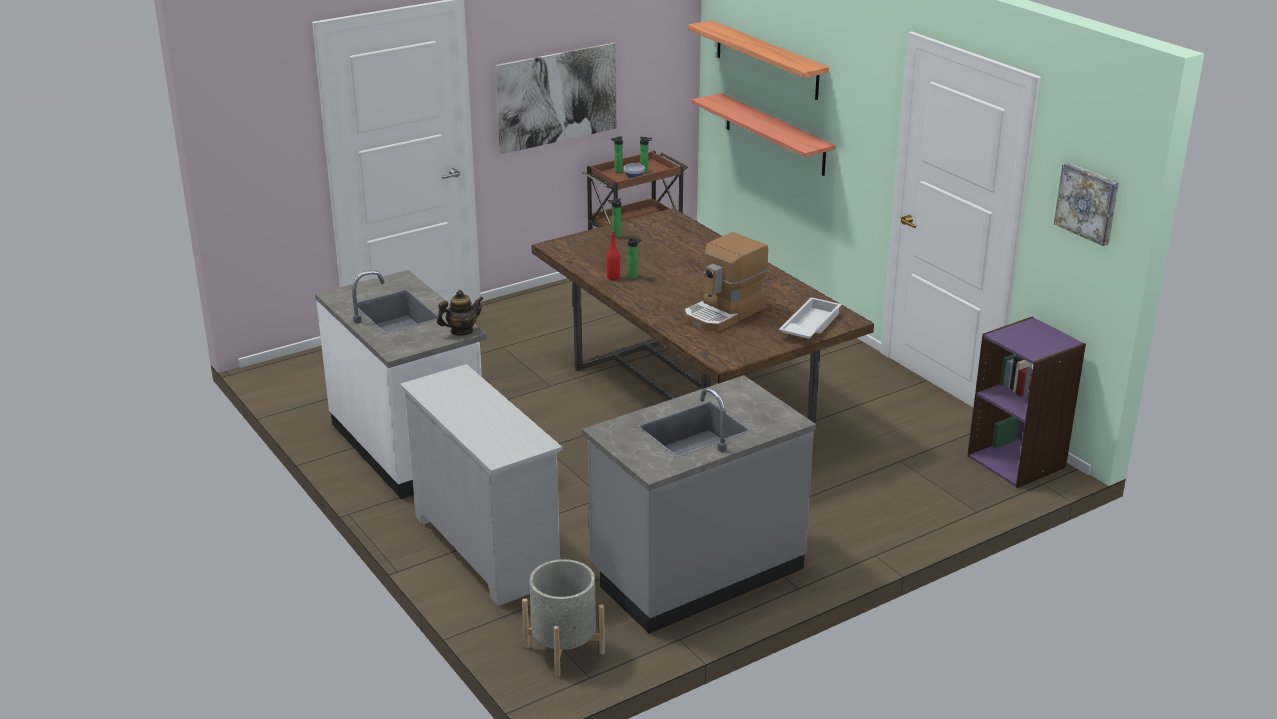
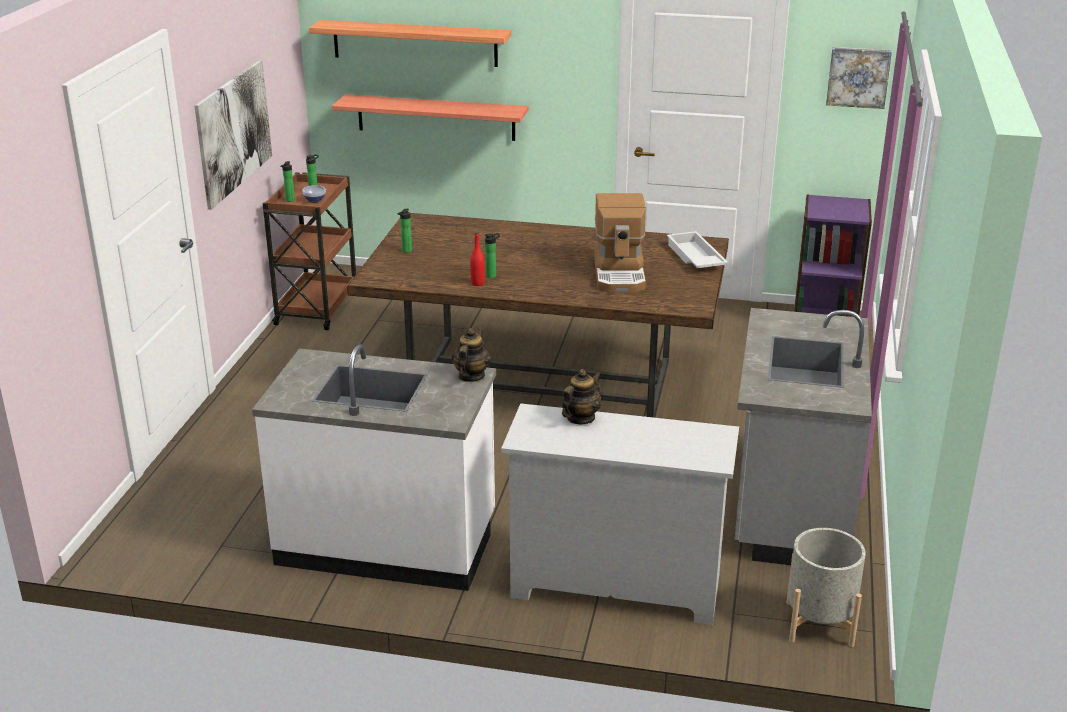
camera: 45 degrees left, 0 degrees up
(479, 390) = (580, 418): none -> teapot

